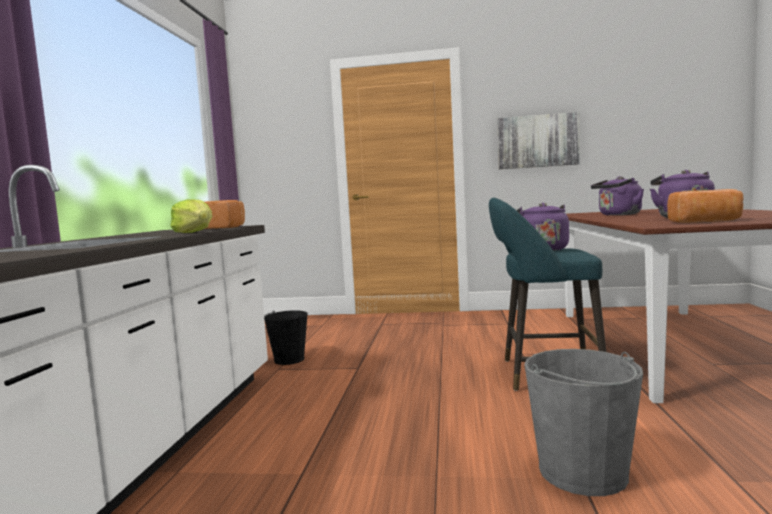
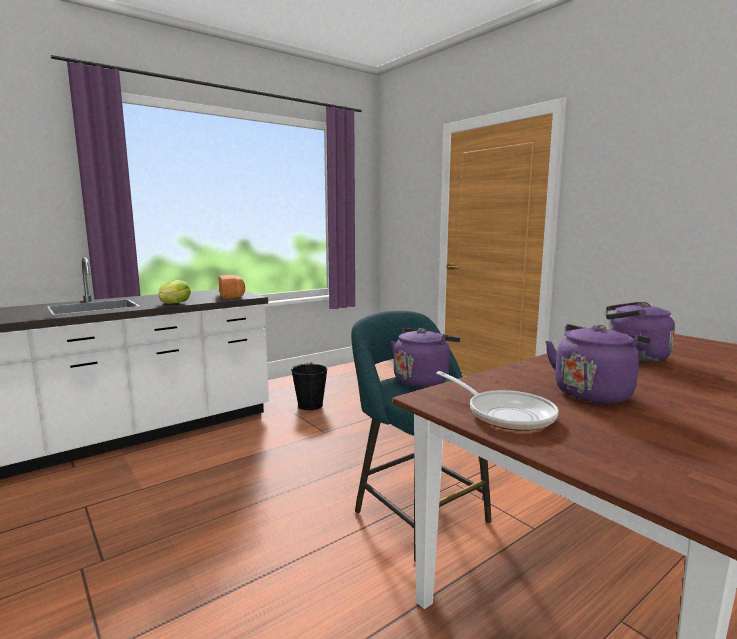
camera: 45 degrees right, 5 degrees up
(537, 141) = (650, 222): picture -> none
(583, 472) = (217, 601): grey bucket -> none
(706, 221) = (505, 414): bread -> frying pan

